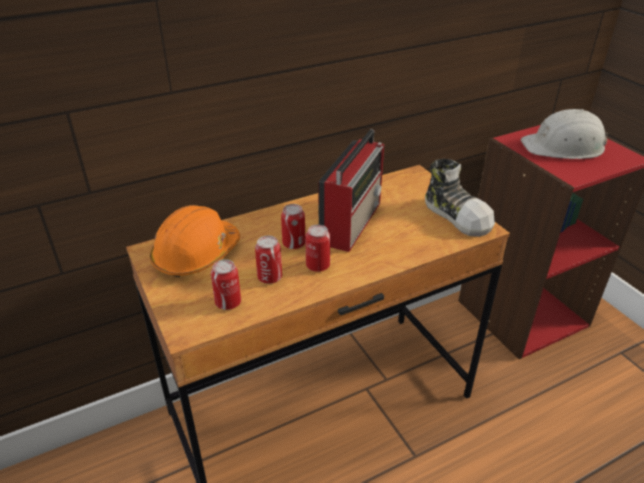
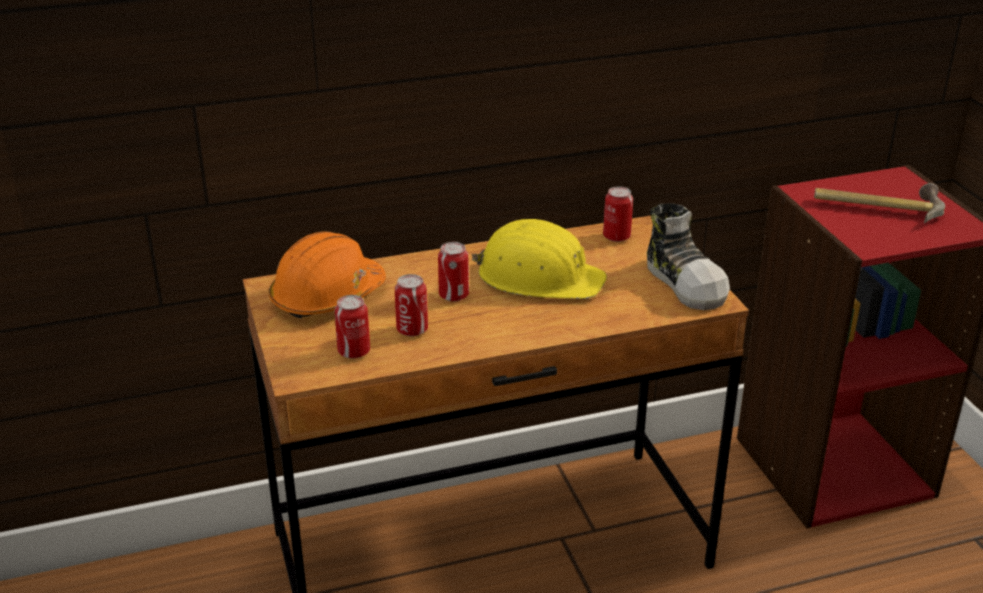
camera: 10 degrees right, 5 degrees down
(318, 266) = (476, 323): can -> can (616, 236)
(352, 222) = (539, 277): radio -> yellow hard hat
(564, 146) = (877, 206): white hard hat -> hammer

